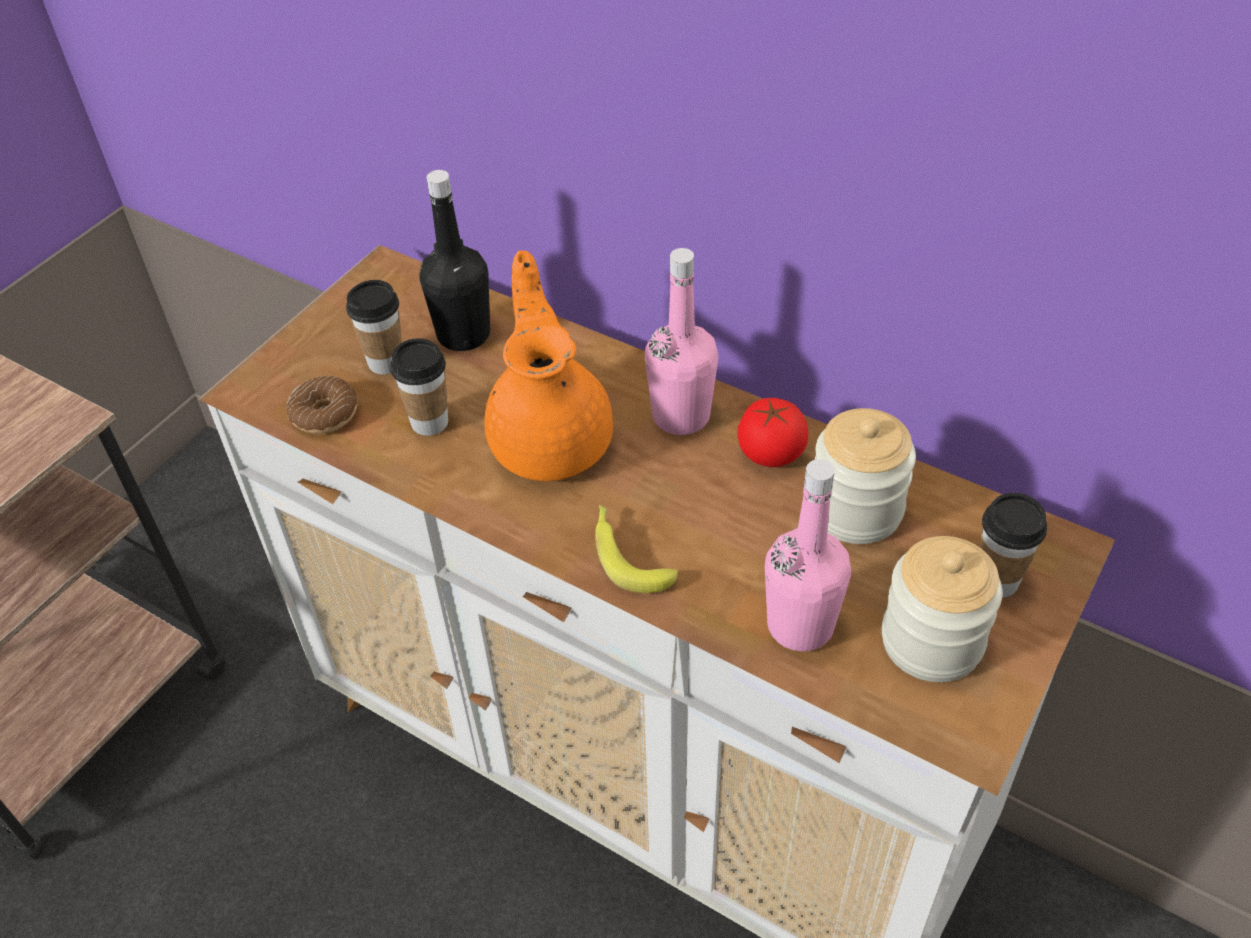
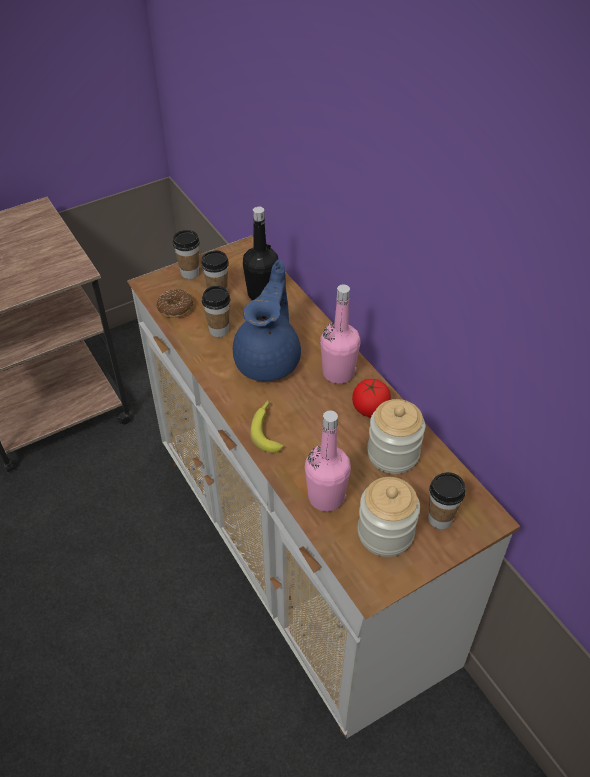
camera: 25 degrees right, 0 degrees up
(310, 344) = (190, 273): none -> cup
(551, 438) = (269, 359): orange teapot -> blue teapot

